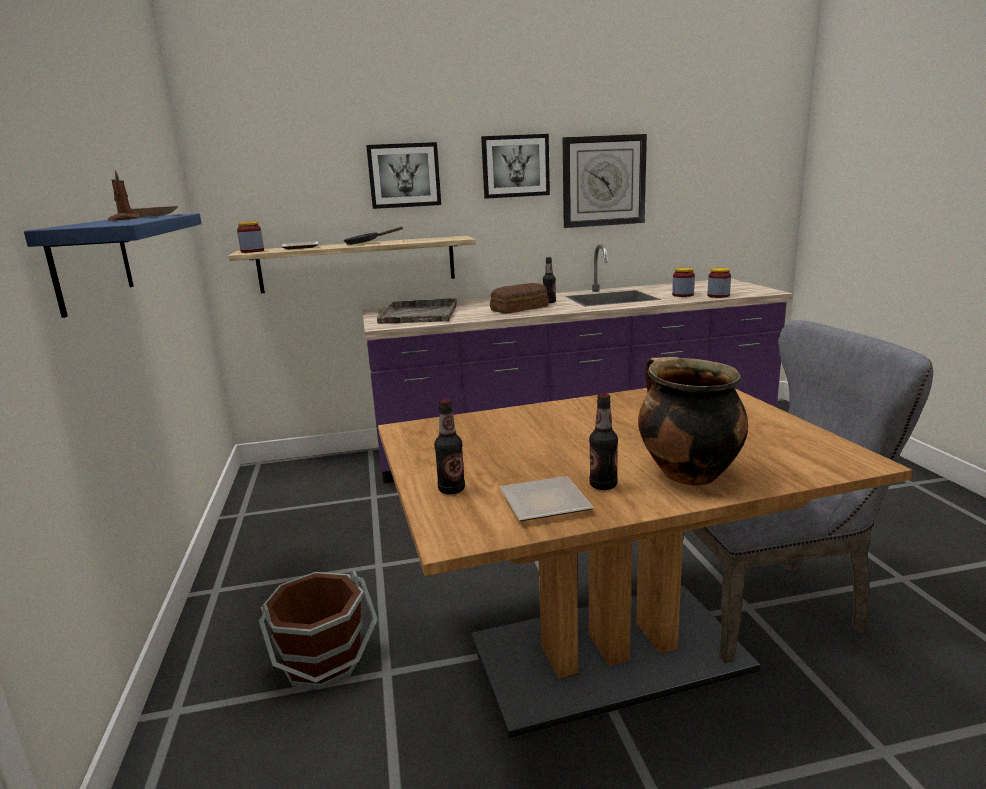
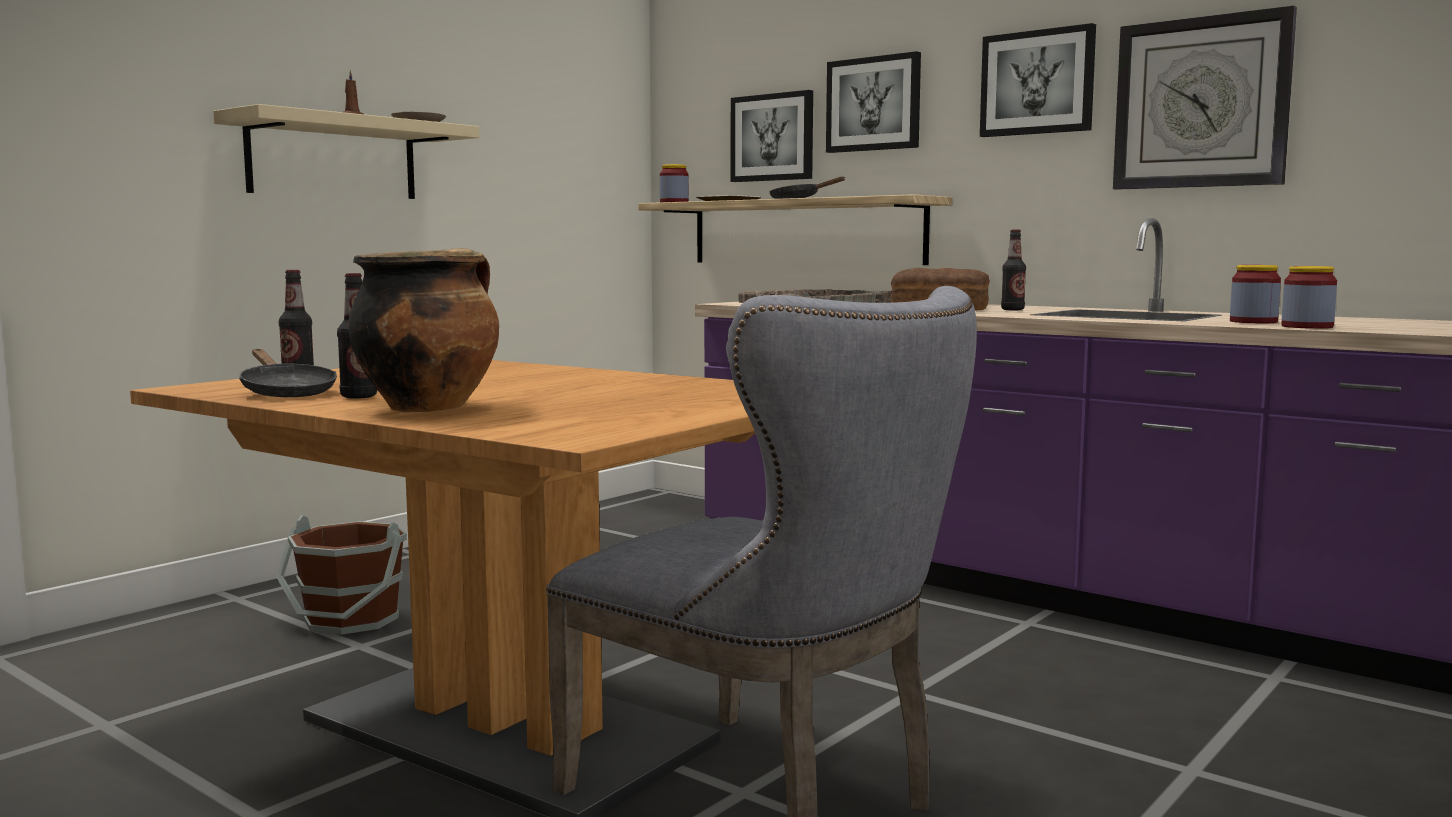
camera: 50 degrees right, 10 degrees down
(92, 262) = (333, 158): blue shelf -> beige shelf
(320, 197) = (773, 137): none -> picture
(543, 505) = (285, 392): plate -> black frying pan

